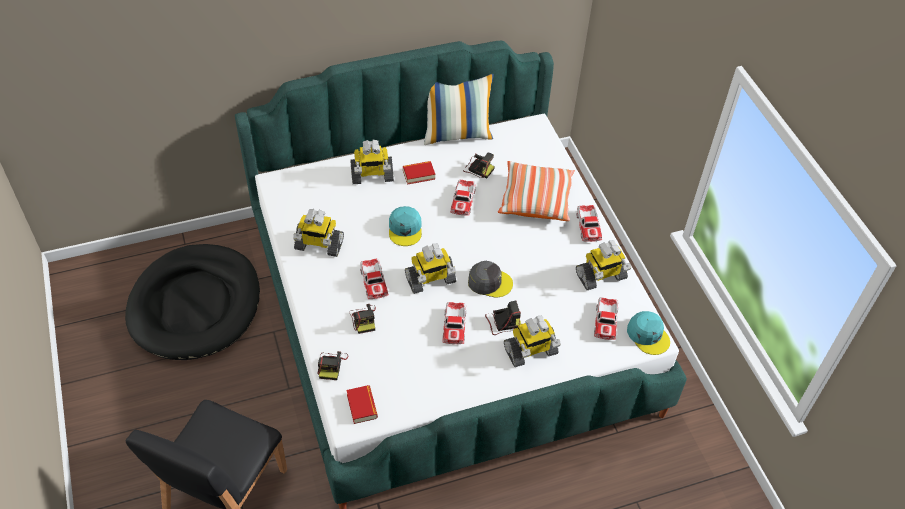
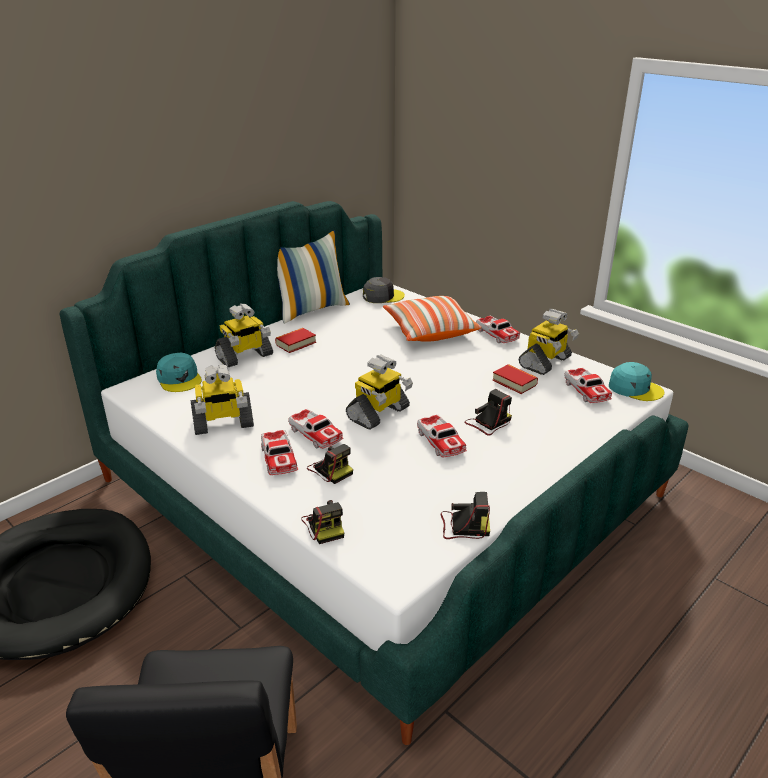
camera: 25 degrees left, 20 degrees down
(362, 406) = (398, 553): book -> book (514, 382)
(405, 229) = (315, 384): turquoise cap -> turquoise cap (179, 379)
(463, 200) = (359, 349): toy car -> toy car (279, 458)
(478, 168) = (353, 325): camera -> camera (463, 526)
(489, 282) = (443, 397): grey cap -> grey cap (382, 296)
(530, 351) = (540, 436): toy robot -> none

